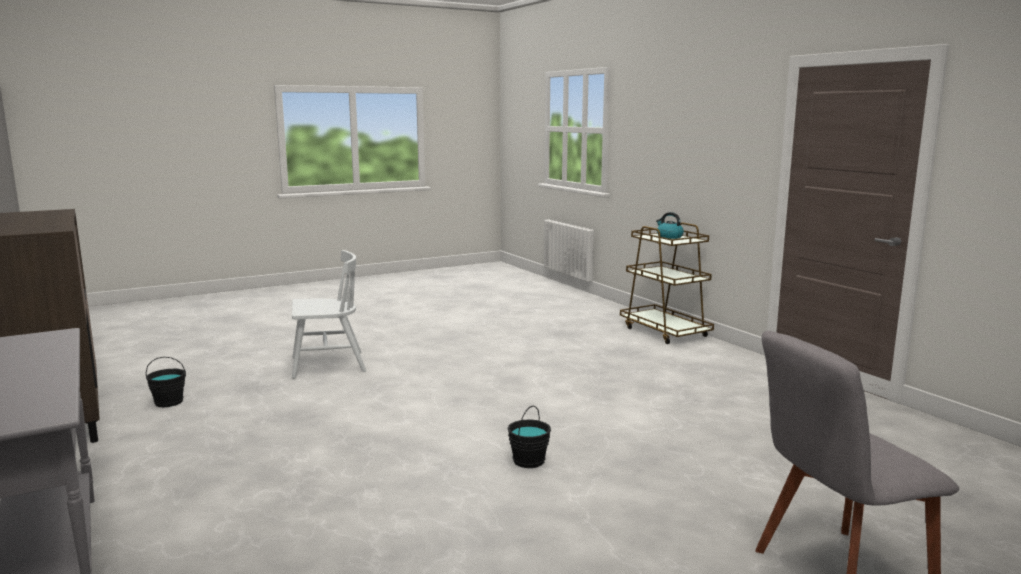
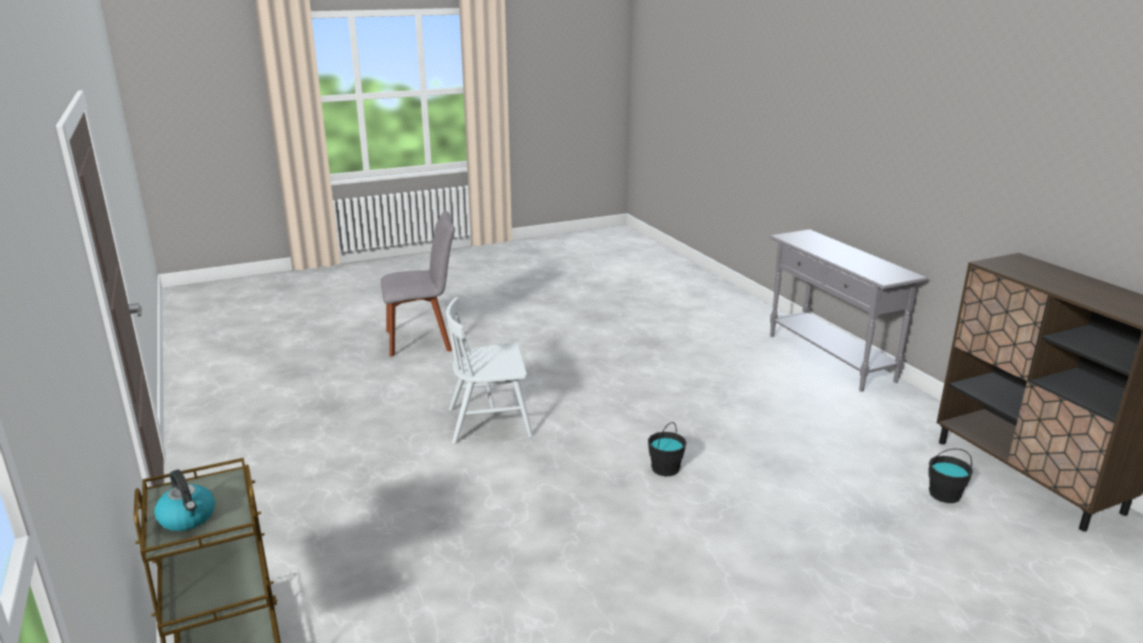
camera: 175 degrees left, 10 degrees up
(327, 365) = (816, 569): white chair -> white chair (490, 422)
(528, 460) = (560, 407): black bucket -> black bucket (665, 468)

